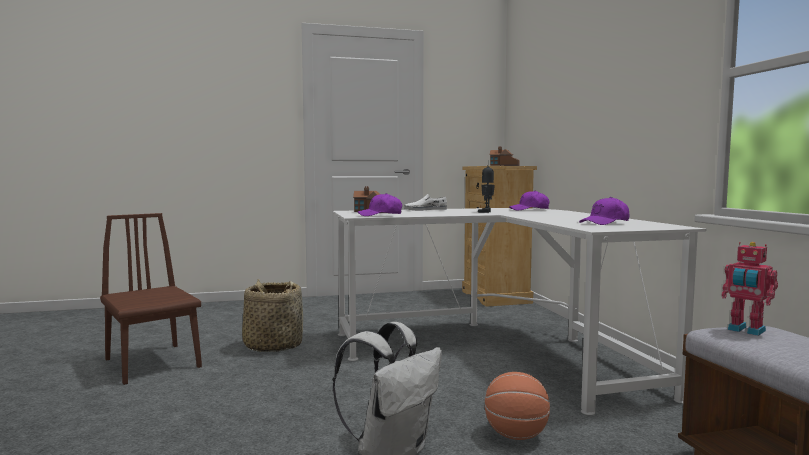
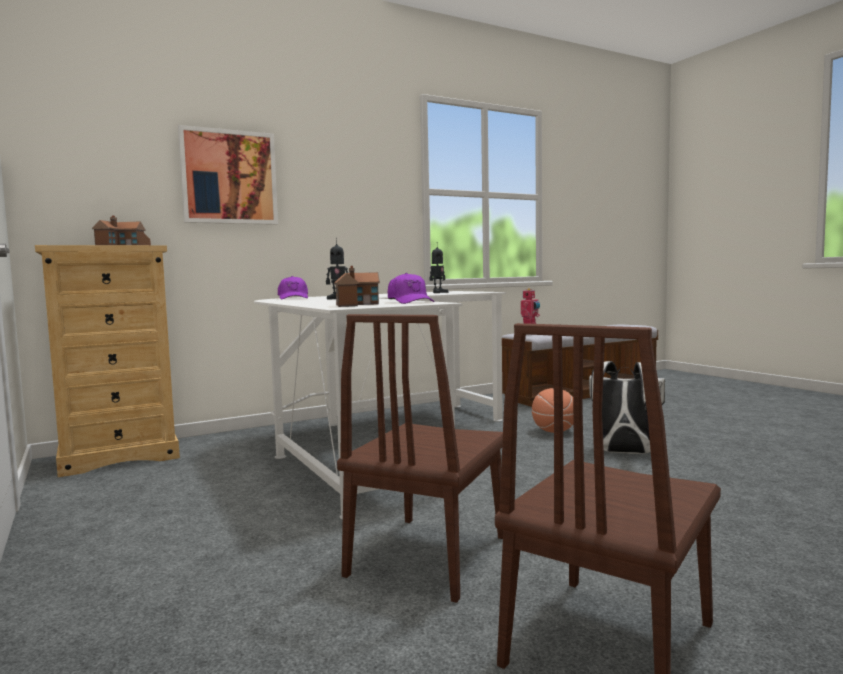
camera: 105 degrees left, 0 degrees up
(273, 345) = (428, 555): basket -> brown chair
(425, 210) = (309, 303): white shoe -> none
(569, 104) = (229, 177): none -> picture
(605, 223) = (438, 292): purple cap -> toy robot

